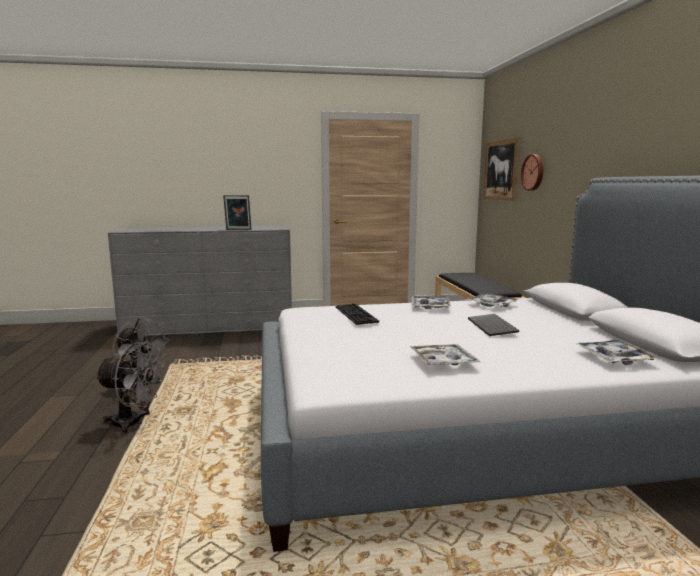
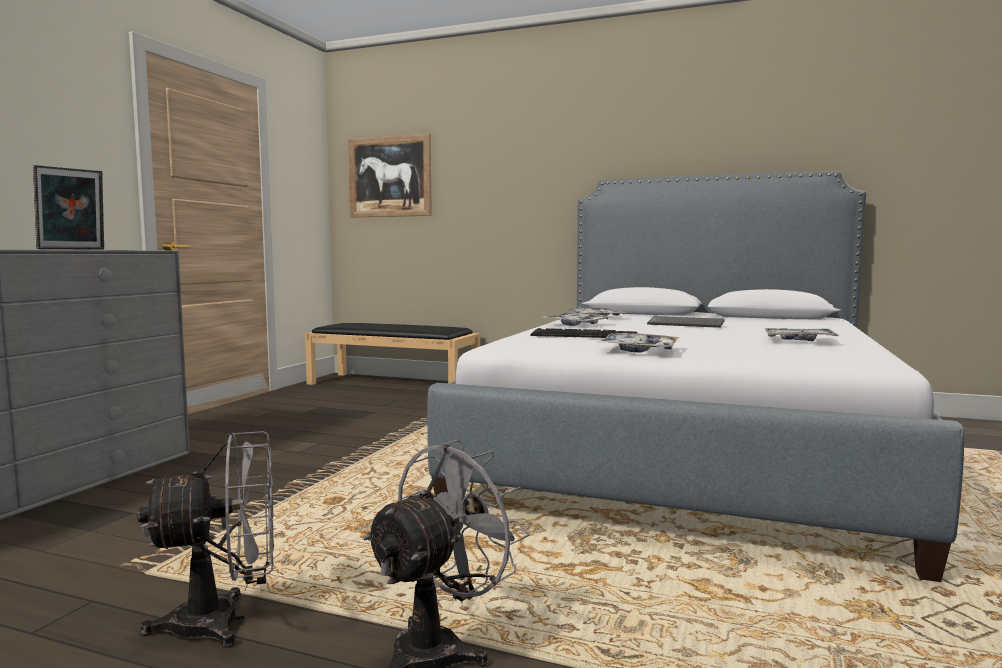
camera: 60 degrees left, 5 degrees down
(533, 172) = (467, 179): wall clock -> none
(614, 358) = (806, 323): tray -> tray (639, 350)

